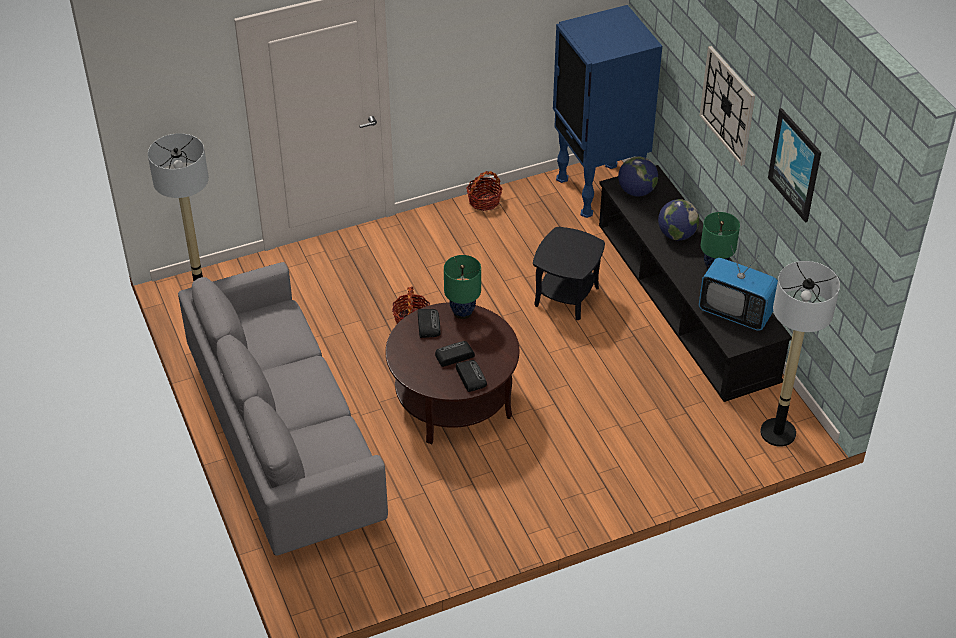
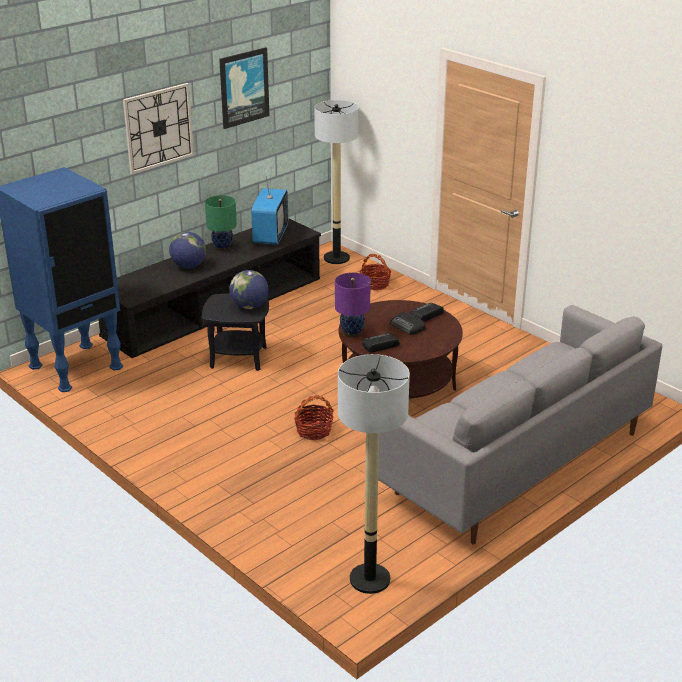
camera: 110 degrees left, 15 degrees down
(462, 312) = (352, 332): green table lamp -> purple table lamp
(484, 201) = (116, 426): basket -> basket (375, 284)
(636, 191) = (136, 290): globe -> globe (249, 306)

